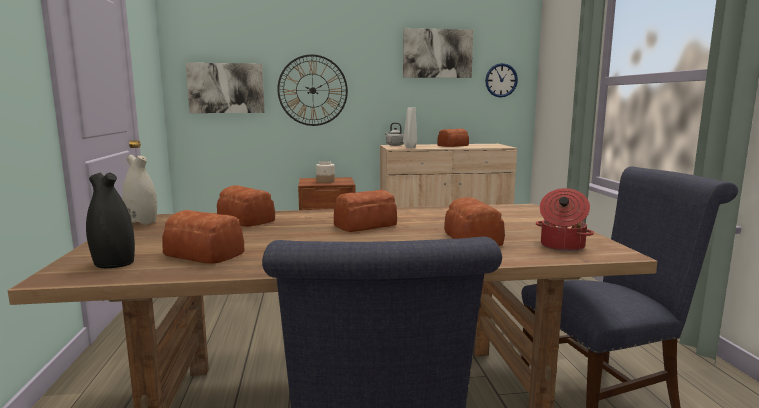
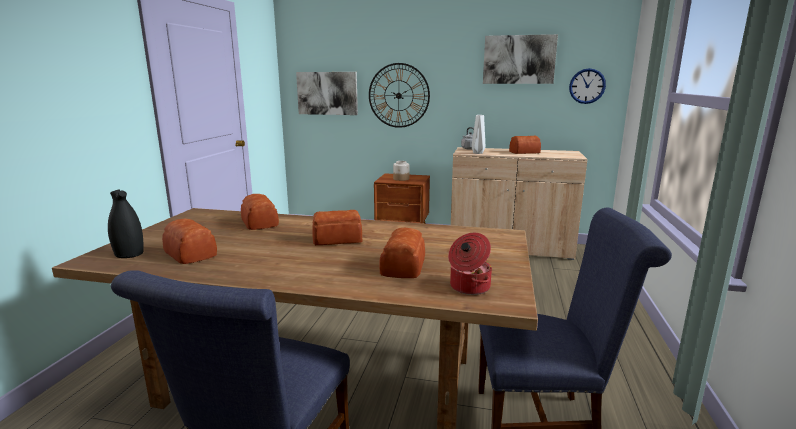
camera: 20 degrees right, 5 degrees up
(142, 223) = (189, 218): white vase -> none

